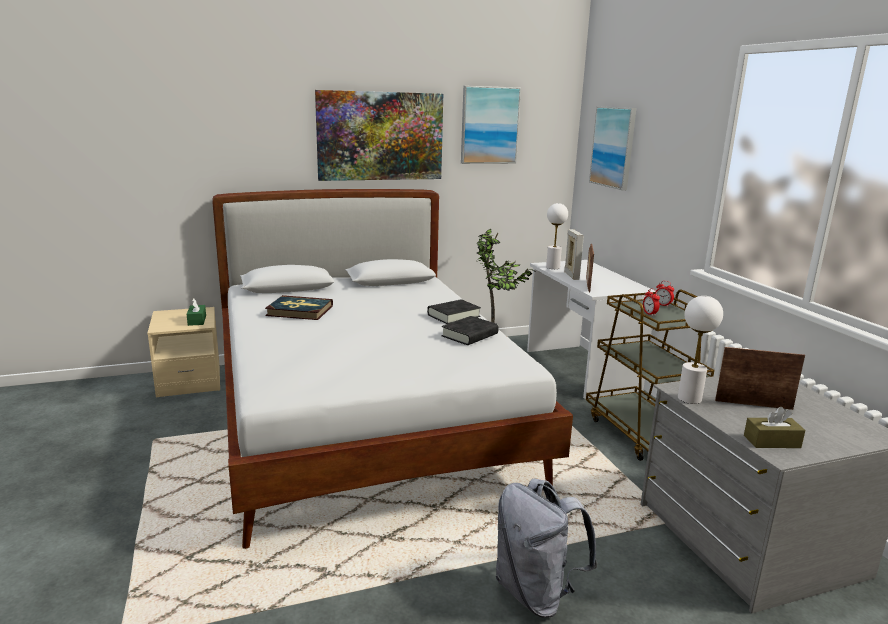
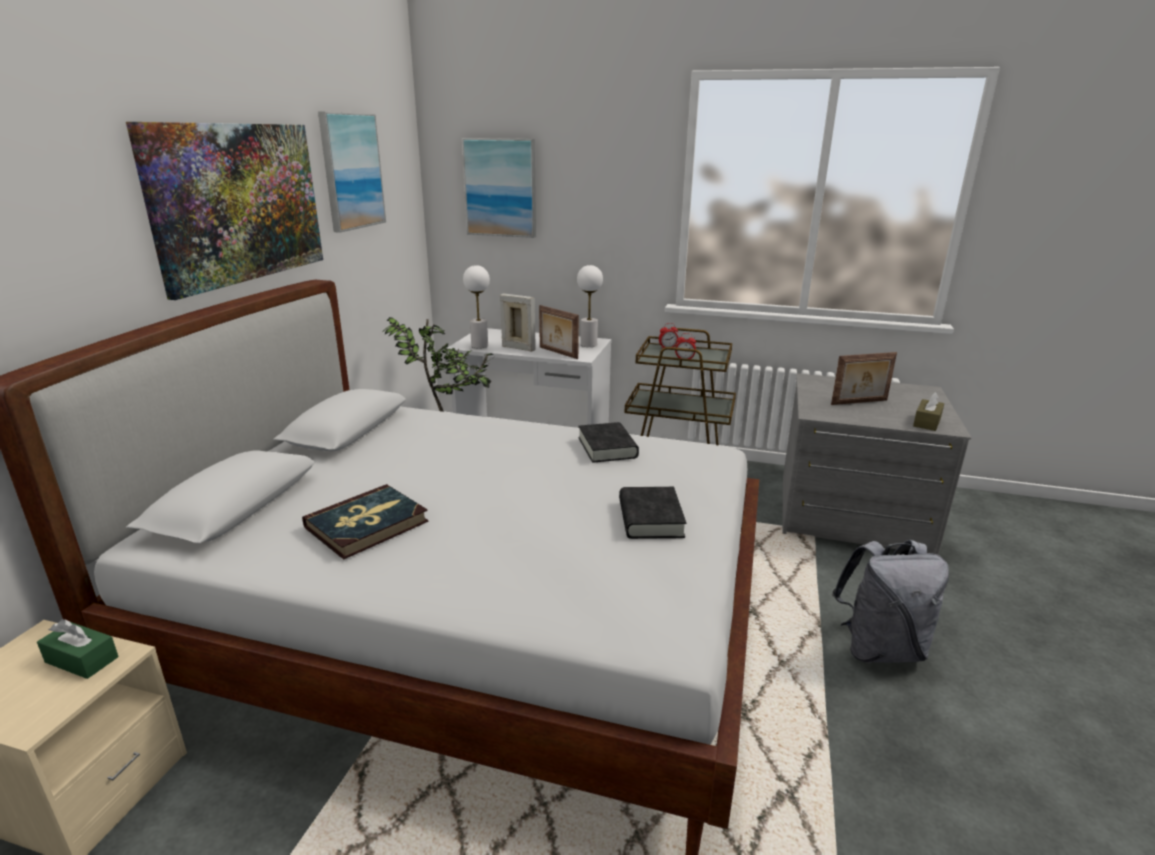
camera: 55 degrees left, 5 degrees up
(453, 315) = (535, 436): black book -> black book (650, 519)
(689, 398) = (837, 417): white table lamp -> white table lamp (588, 344)
(753, 404) = (860, 402): picture frame -> picture frame turned 150 degrees counterclockwise

